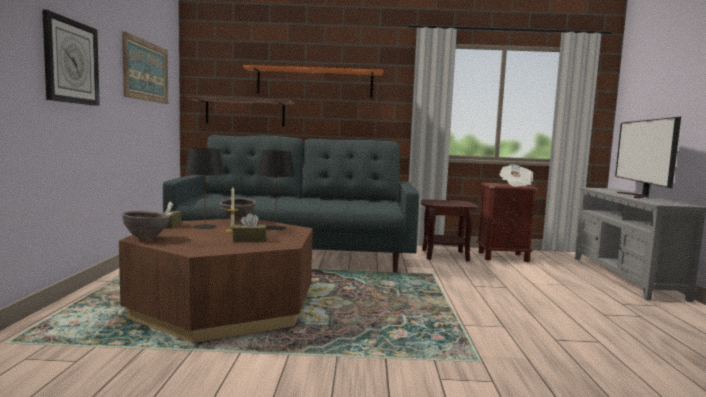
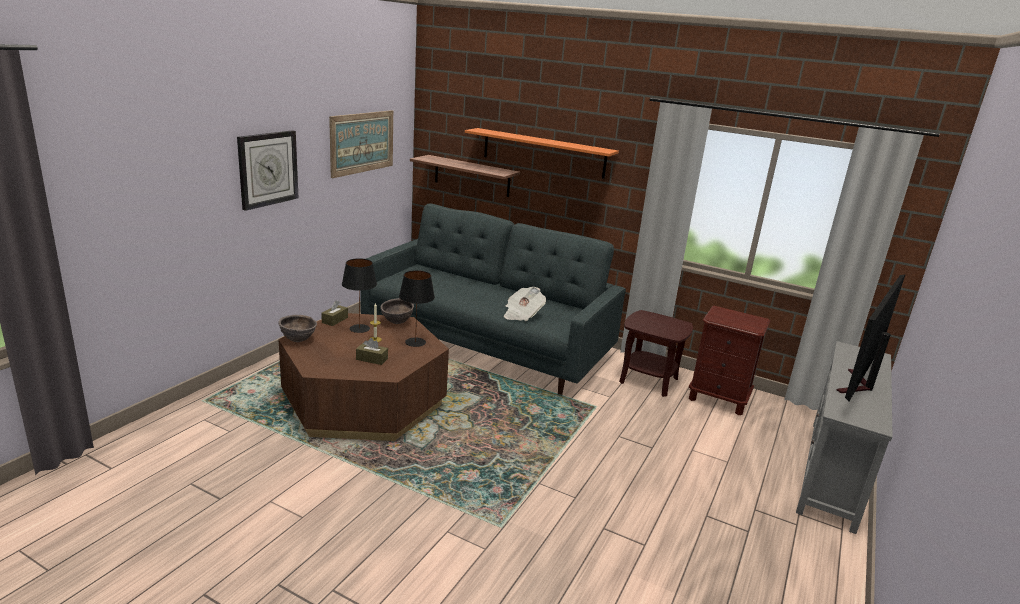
camera: 25 degrees right, 15 degrees up
(515, 185) = (745, 321): newspaper -> newspaper (522, 314)

